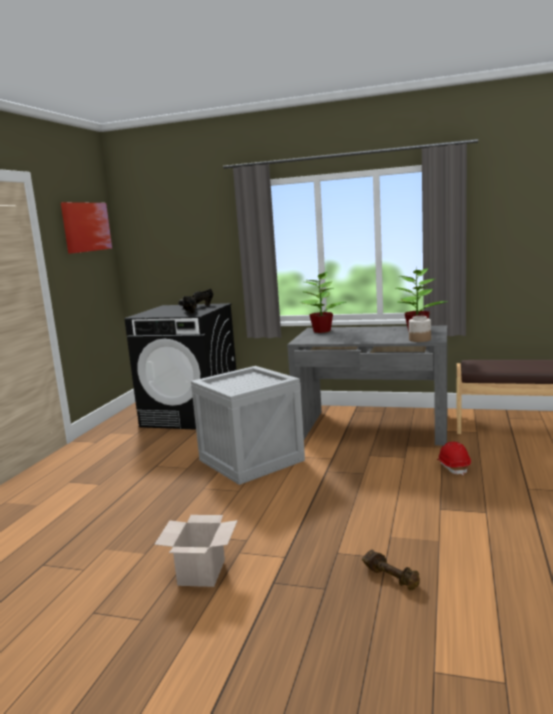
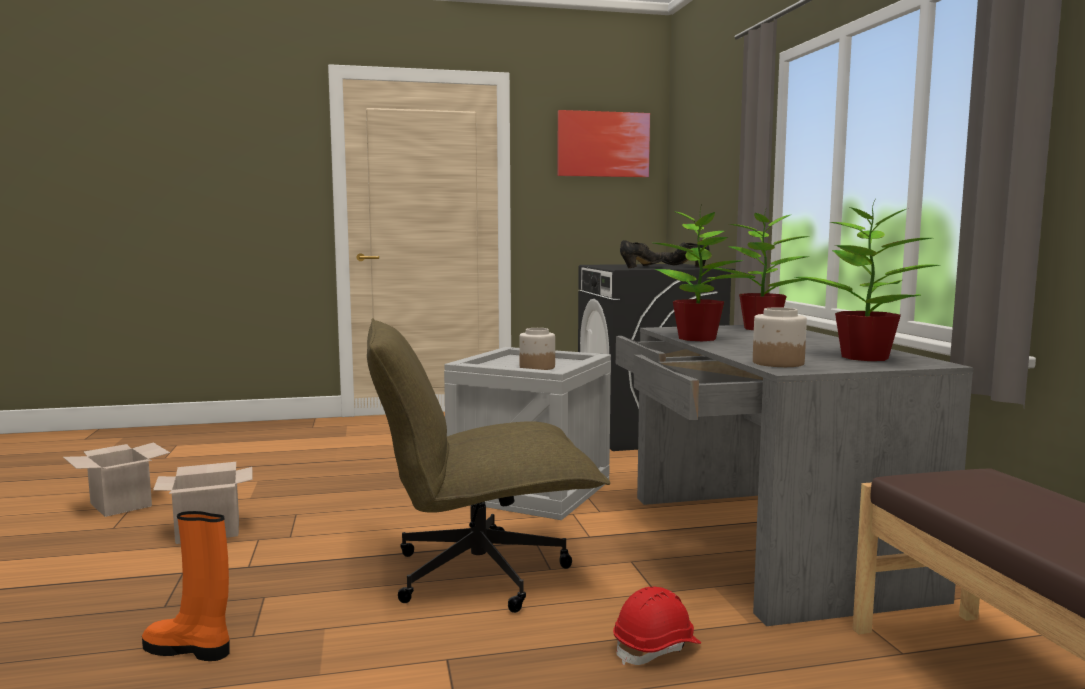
camera: 60 degrees right, 5 degrees down
(82, 618) = (122, 505): none -> cardboard box
(256, 382) = (536, 367): none -> jar
(341, 341) = (698, 339): none -> potted plant
(355, 489) = (482, 573): none -> beige office chair
(391, 578) = (190, 649): brown dumbbell -> orange boot

